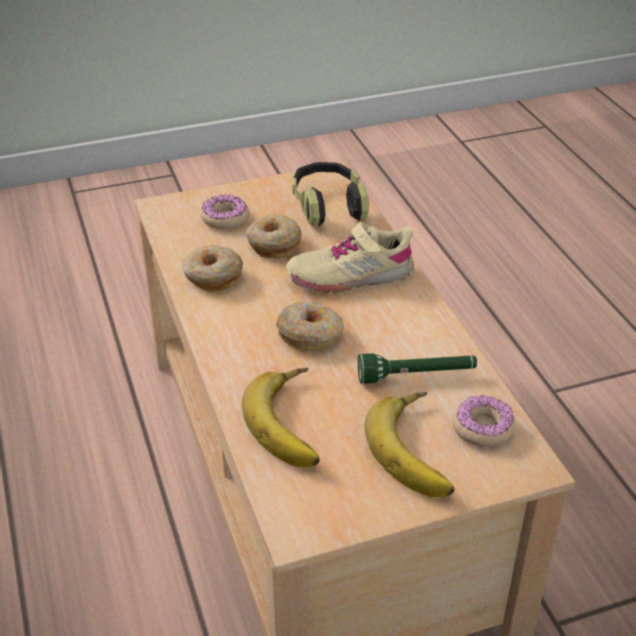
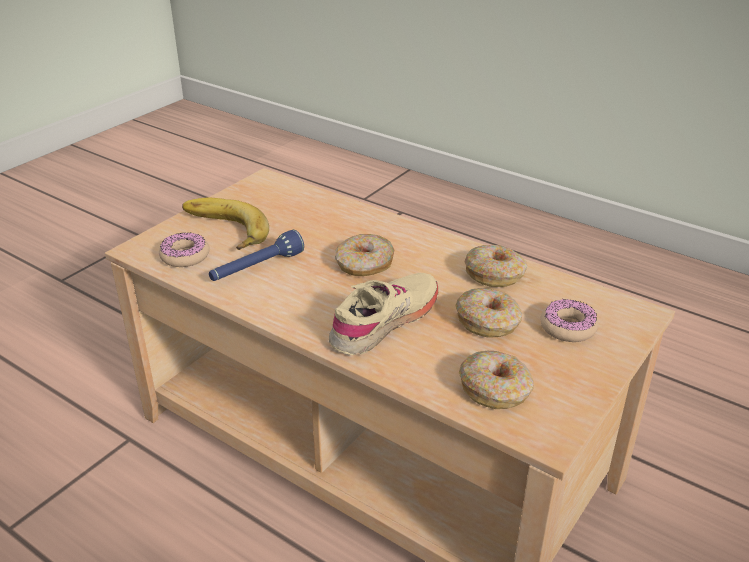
camera: 145 degrees right, 5 degrees down
(295, 423) = (316, 216): banana -> none
(328, 206) = (496, 389): headphones -> donut
(416, 376) = (256, 268): green flashlight -> blue flashlight

